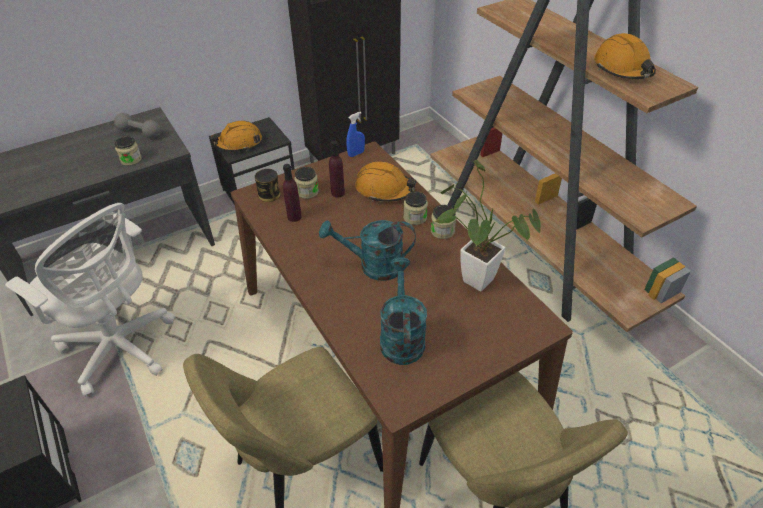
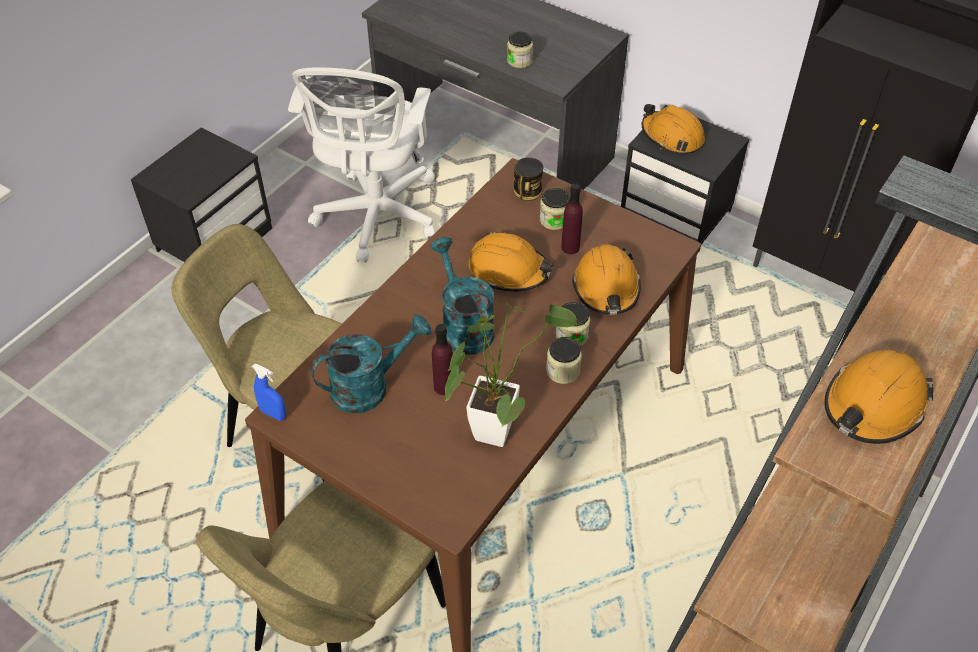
camera: 65 degrees right, 5 degrees up
(139, 133) = (569, 43): grey dumbbell -> none
(294, 217) = (504, 226): purple bottle -> purple bottle (444, 387)
(338, 227) = (509, 270): none -> orange hard hat
(356, 154) = (659, 235): blue spray bottle -> blue spray bottle (273, 414)

